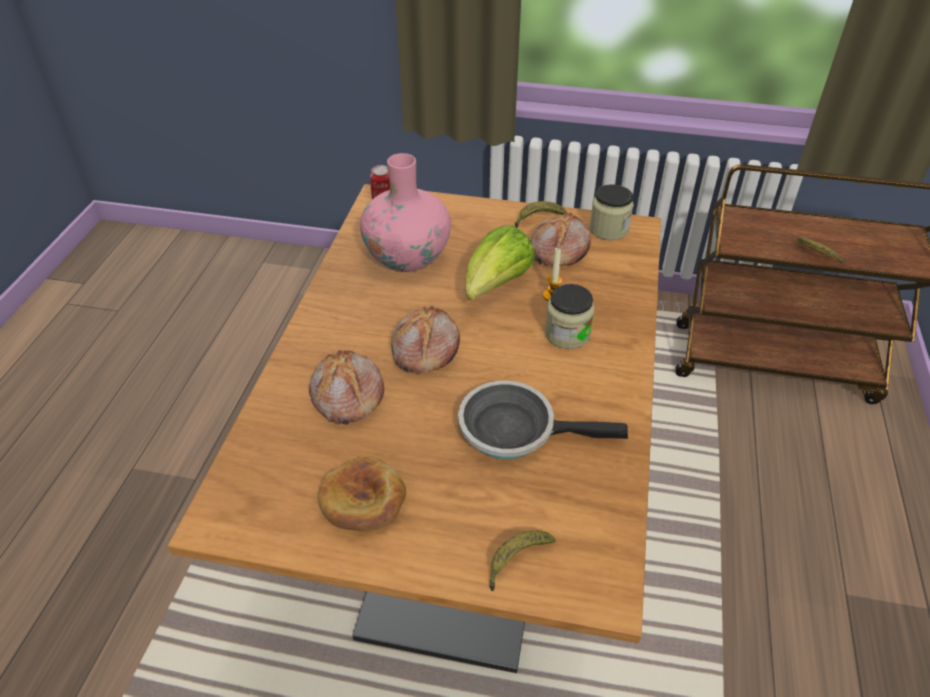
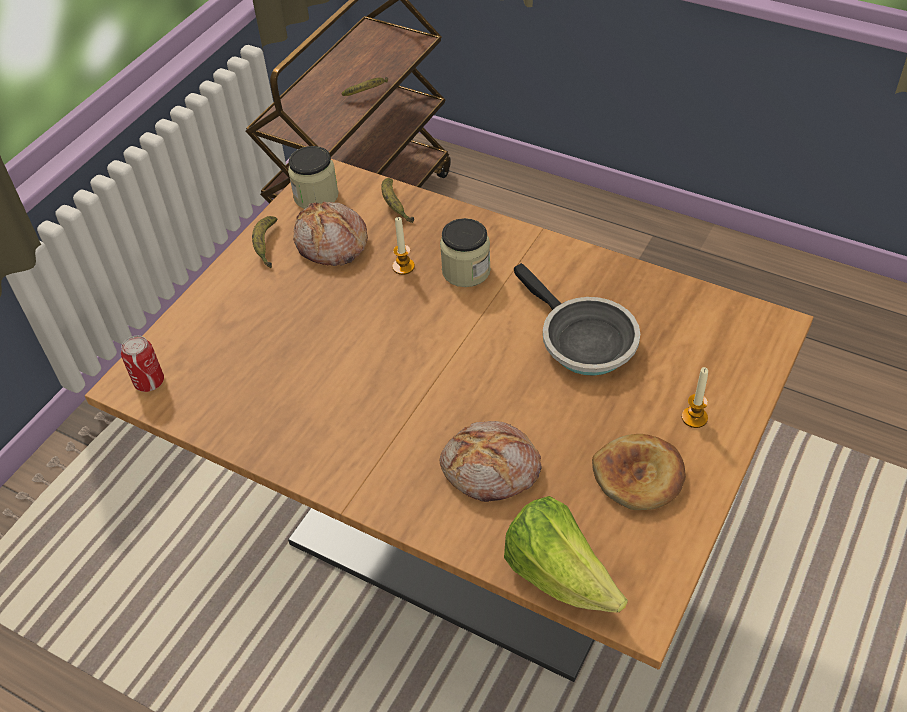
camera: 70 degrees left, 5 degrees up
(407, 257) = (273, 375): pink vase -> none
(424, 349) = (443, 389): bread -> none
(446, 534) = (694, 417): none -> candle
(496, 286) = (365, 308): lettuce -> lettuce (559, 575)
(515, 429) = (582, 340): frying pan -> frying pan turned 60 degrees counterclockwise
(516, 561) = (732, 374): banana -> banana (395, 205)

